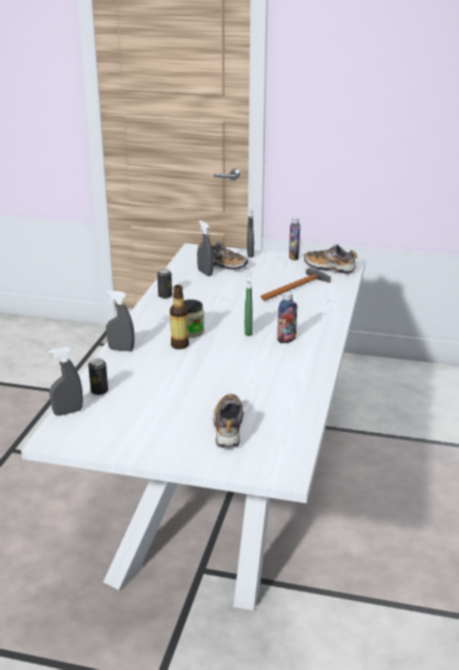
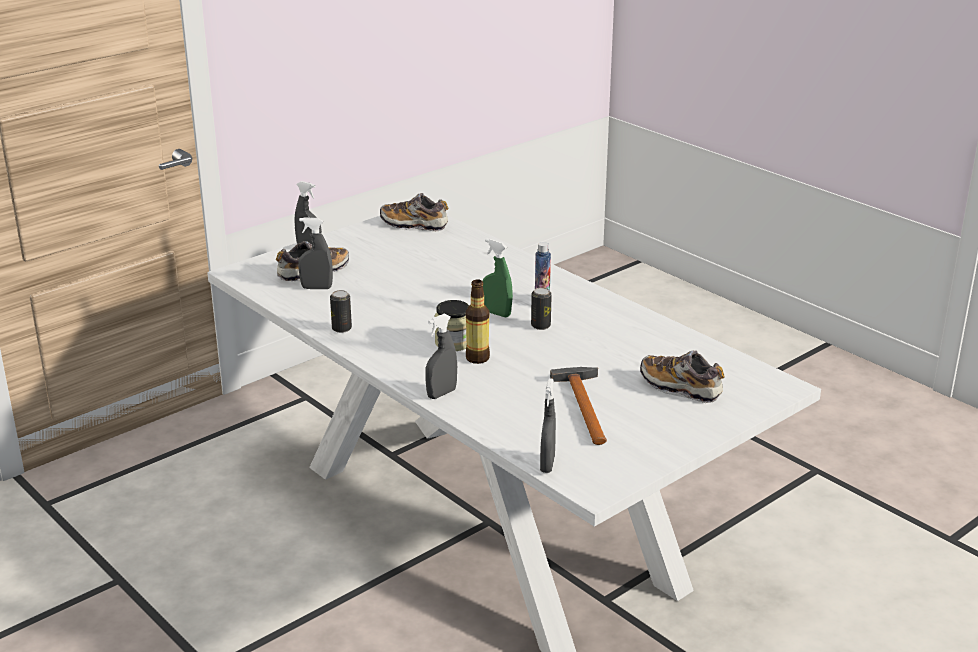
camera: 55 degrees left, 0 degrees up
(99, 391) = (523, 433): can -> can (540, 326)
(293, 257) = (356, 231): bottle -> none
(296, 287) = (432, 256): hammer -> hammer (584, 405)
(329, 268) = (414, 225): shoe -> shoe turned 45 degrees clockwise

